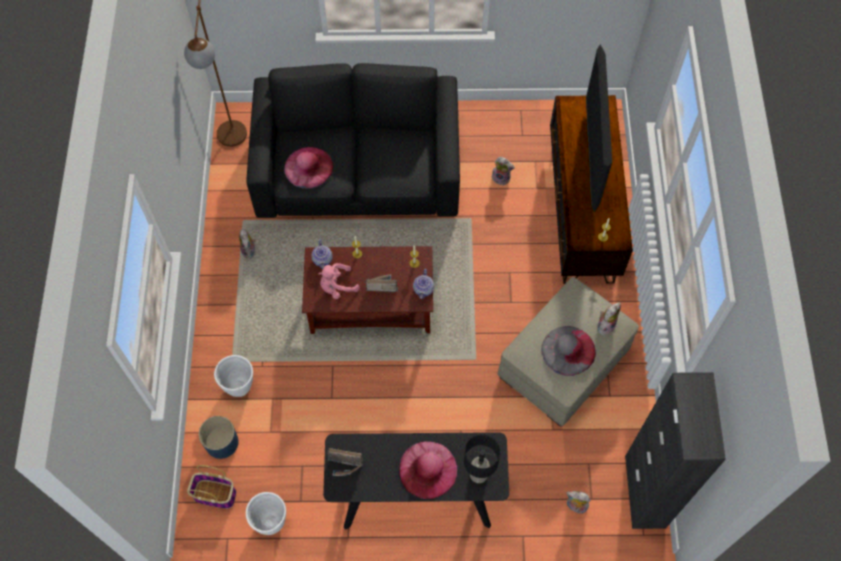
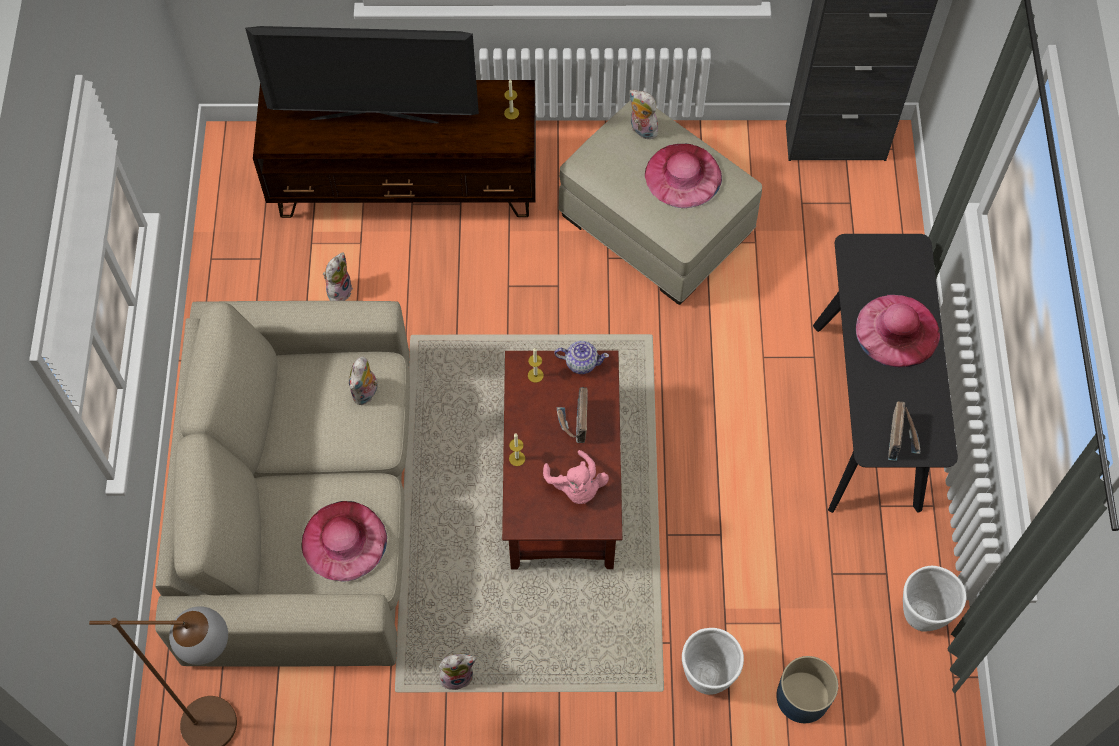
camera: 90 degrees left, 0 degrees up
(215, 494) = (886, 700): basket -> none
(322, 259) = (526, 510): teapot -> none
(358, 169) = (304, 504): black sofa -> beige sofa
(479, 475) = (898, 268): black table lamp -> none
(568, 350) = (683, 175): grey hat -> pink hat
(575, 506) = (862, 221): plush toy -> plush toy (366, 393)

